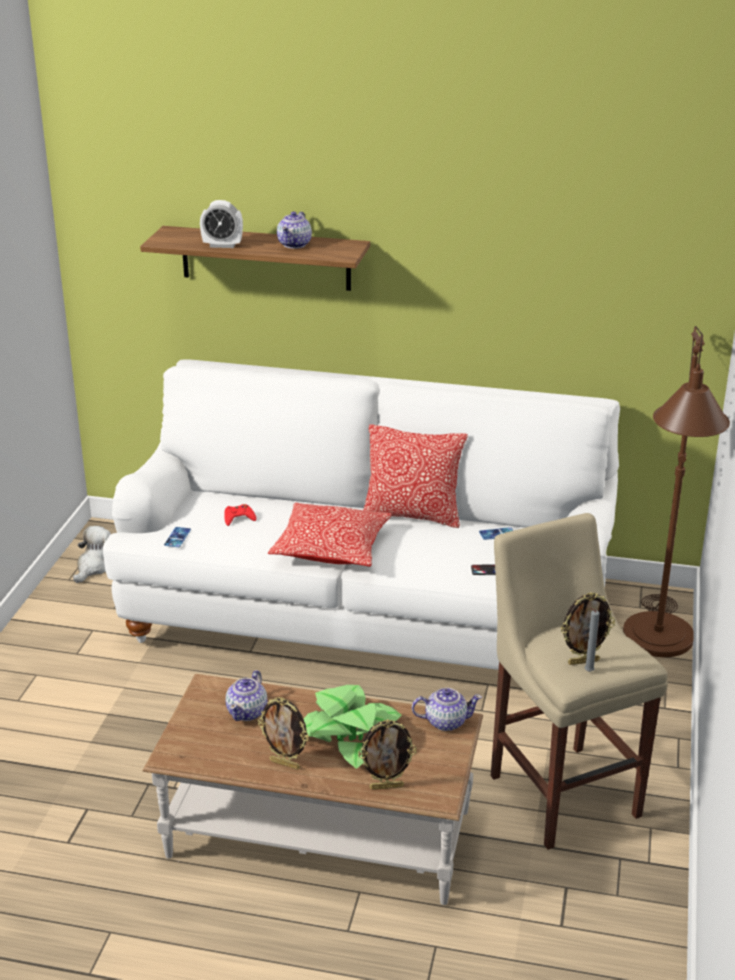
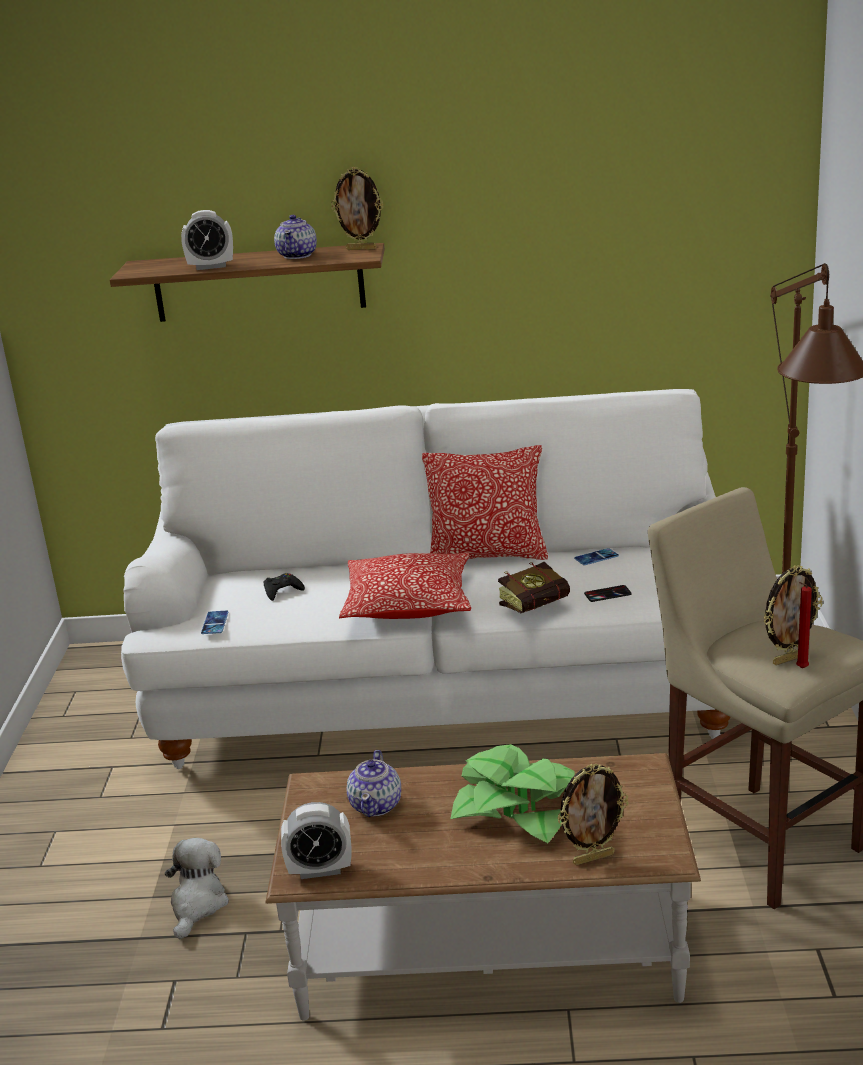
camera: 10 degrees left, 5 degrees down
(94, 567) = (91, 697): plush toy -> plush toy (197, 905)
(188, 754) = (320, 870): none -> alarm clock
(238, 518) = (282, 590): red game controller -> black game controller
(285, 764) = (452, 856): picture frame -> picture frame (361, 249)
(431, 570) = (540, 606): none -> book
(445, 721) = (628, 769): teapot -> none
(587, 672) = (800, 669): grey candle -> red candle

